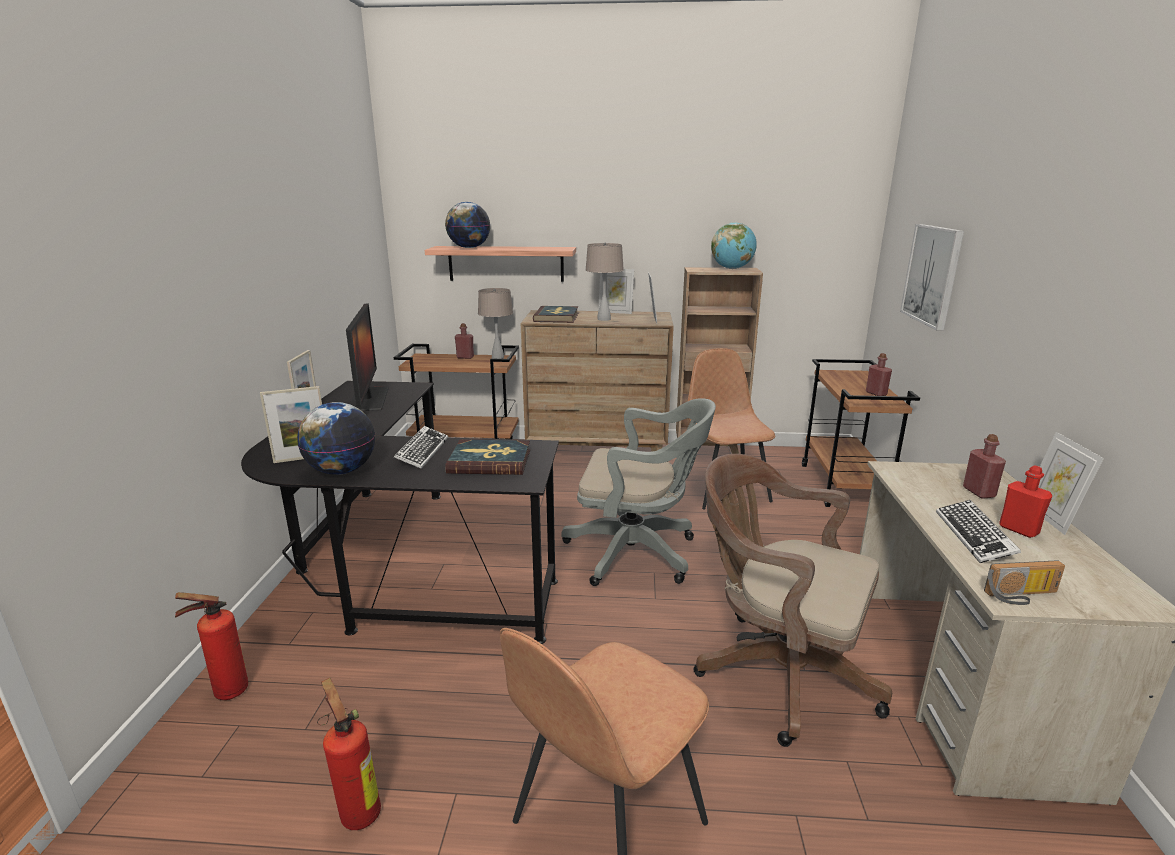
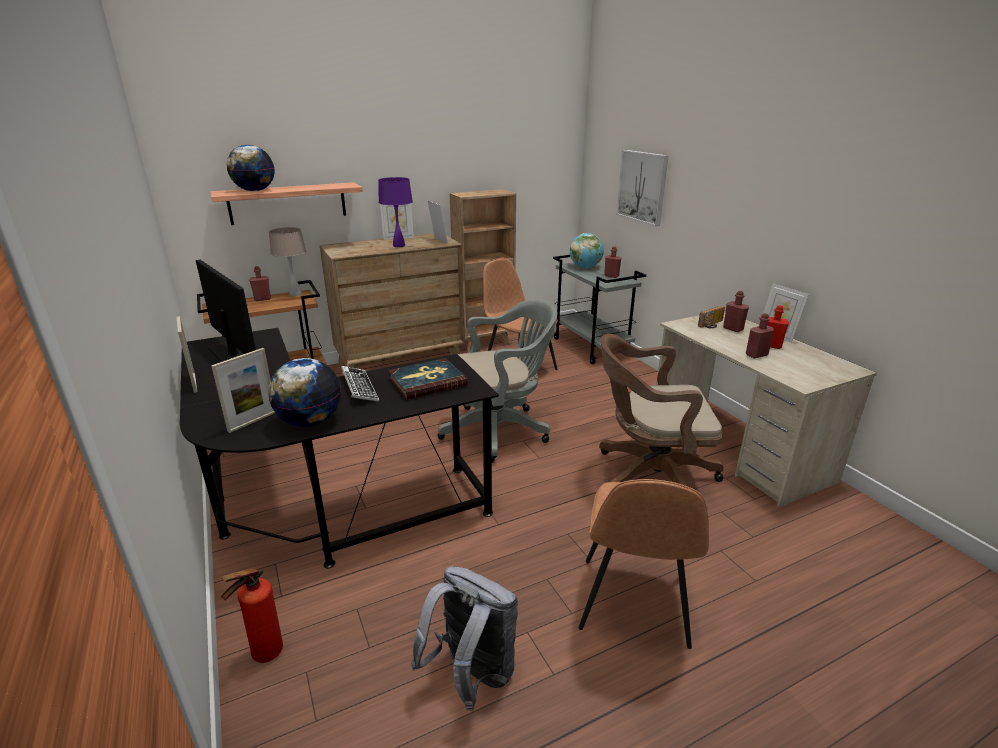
camera: 30 degrees left, 5 degrees up
(359, 810) = (471, 675): fire extinguisher -> grey backpack
(557, 317) = (355, 249): book -> none
(604, 319) = (399, 245): beige table lamp -> purple table lamp
(732, 269) = (488, 191): globe -> globe (585, 267)
(844, 486) = (591, 347): brown cart -> grey cart
(974, 536) = (756, 355): keyboard -> red bottle
(1022, 596) = (807, 381): radio -> radio (712, 325)

